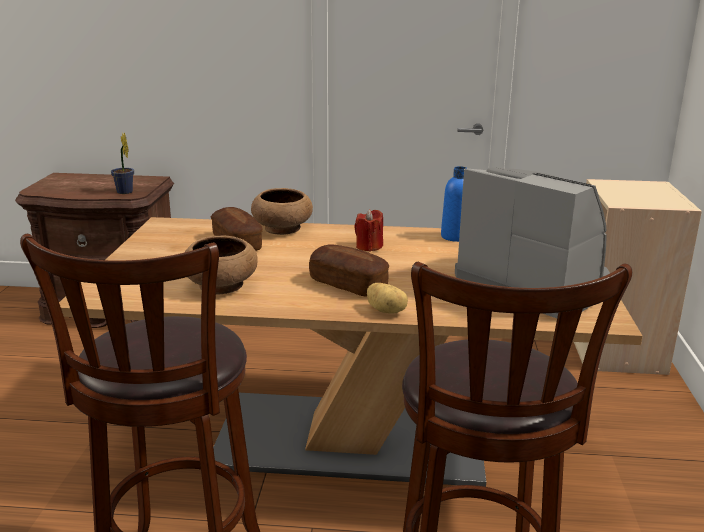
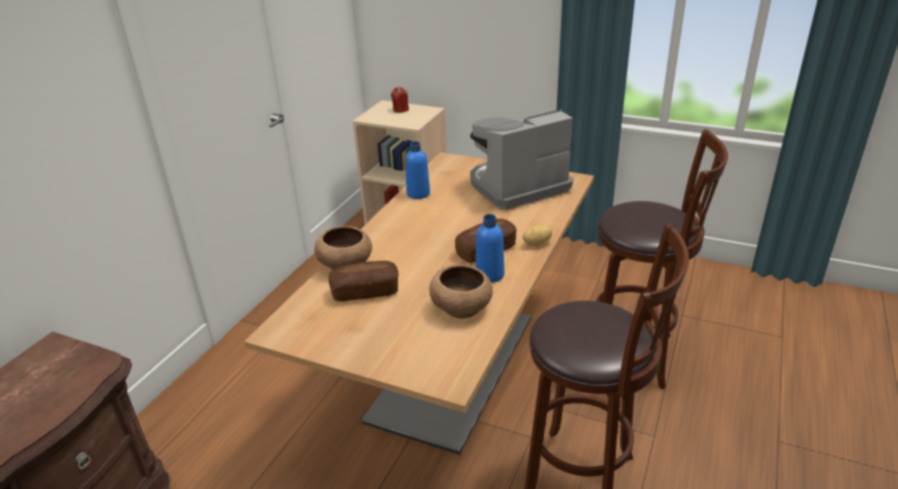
camera: 70 degrees left, 10 degrees up
(125, 192) = (87, 370): potted plant -> none
(294, 292) = (489, 275): none -> blue bottle
(369, 247) = (416, 230): red candle -> red candle (400, 110)

